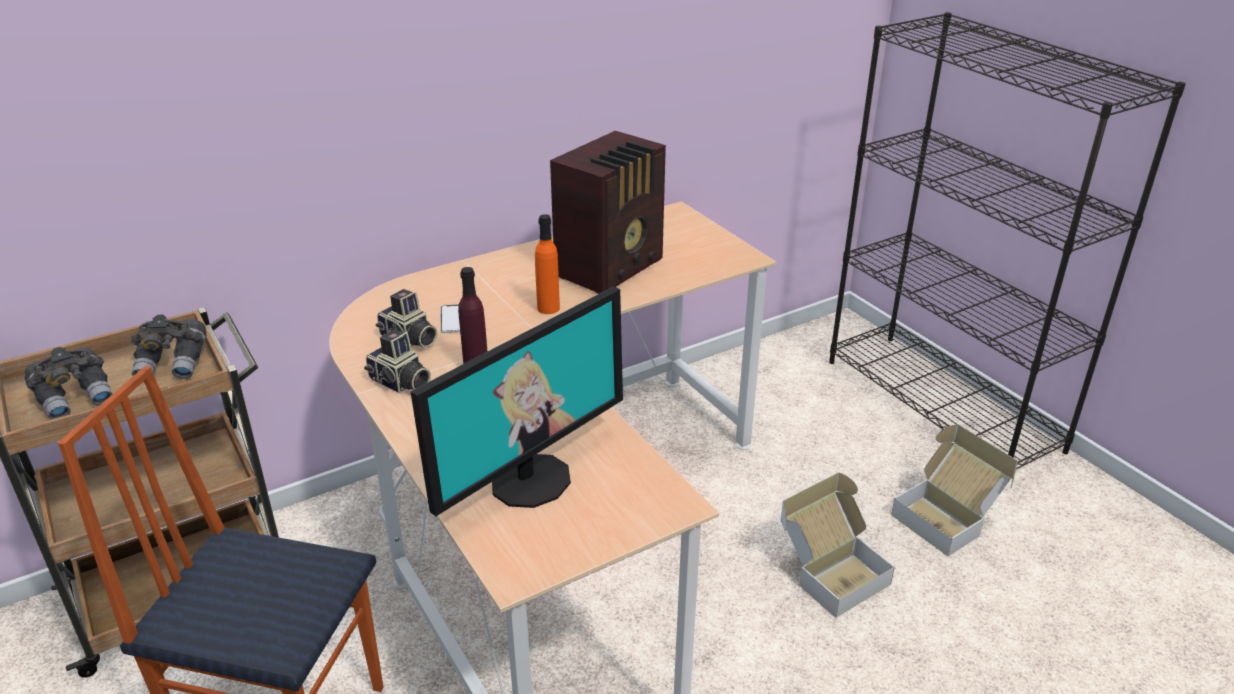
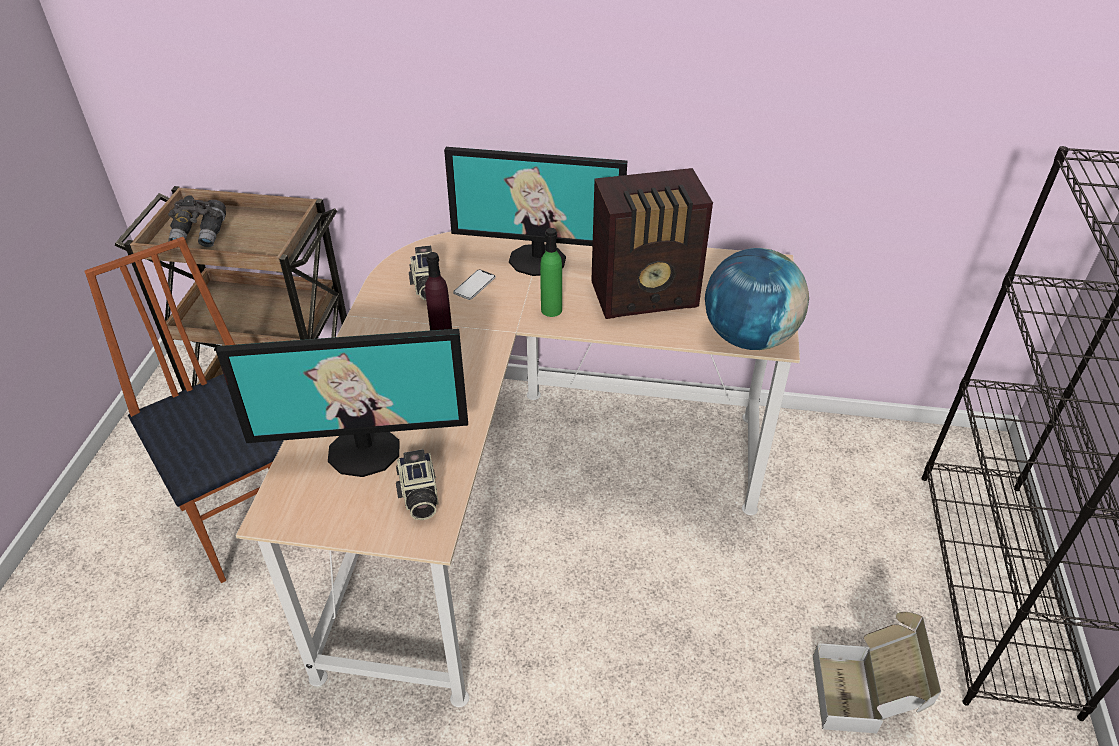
camera: 40 degrees right, 10 degrees up
(174, 364) = (272, 235): grey binoculars -> none
(400, 383) = (380, 321): camera -> camera (419, 497)
(484, 279) = (538, 259): none -> monitor
(548, 308) = (551, 310): orange bottle -> green bottle
(724, 262) = (748, 338): none -> globe
(830, 572) = (699, 667): cardboard box -> none

